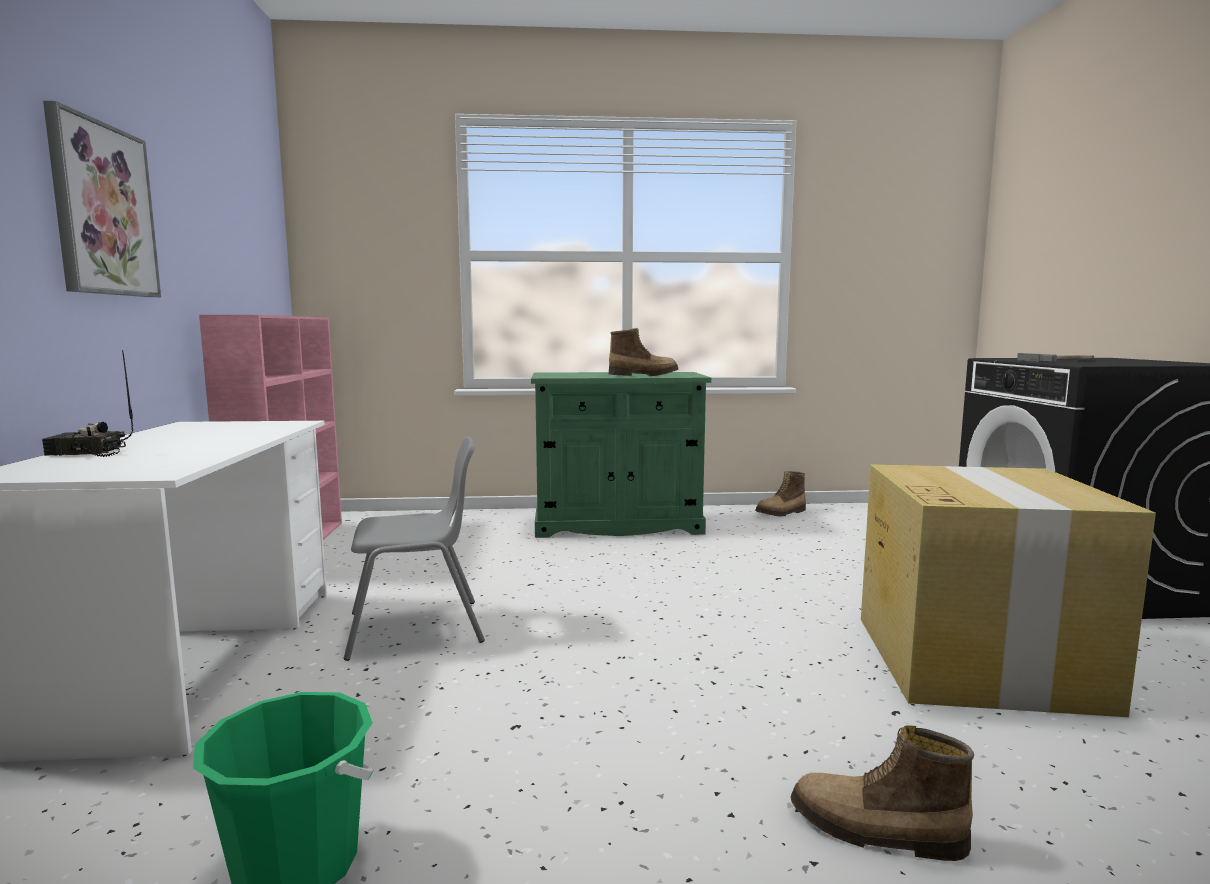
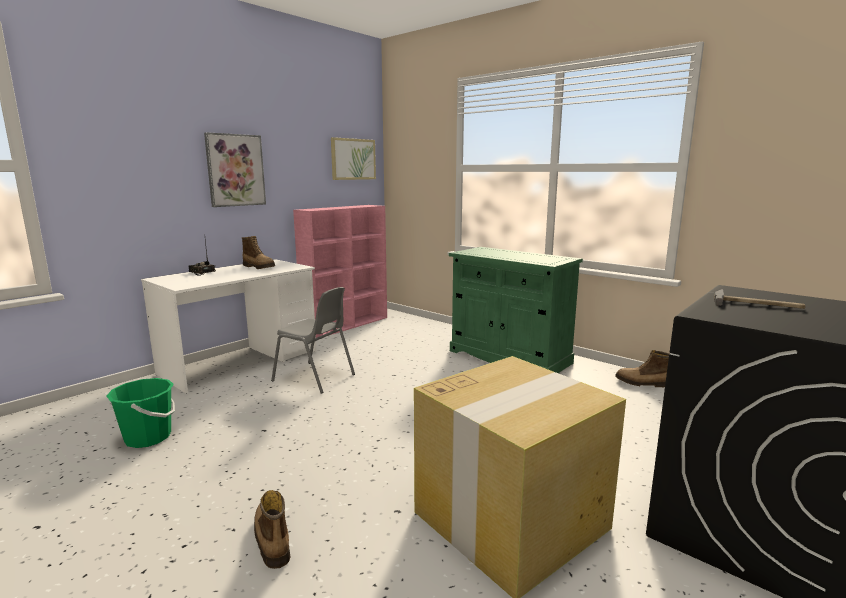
camera: 45 degrees right, 5 degrees up
(257, 228) = (353, 159): none -> picture
(643, 375) = (520, 258): boot -> boot (259, 267)

